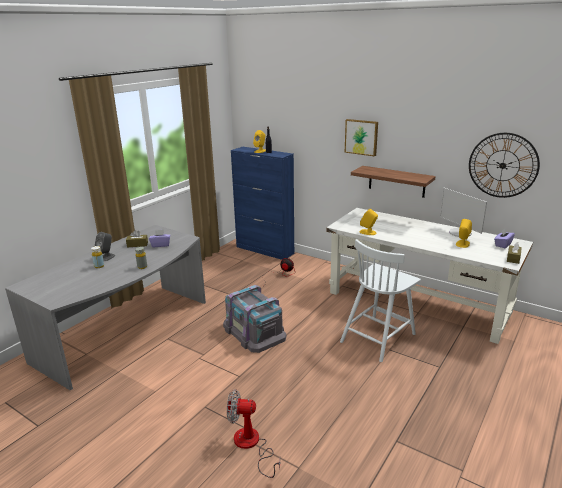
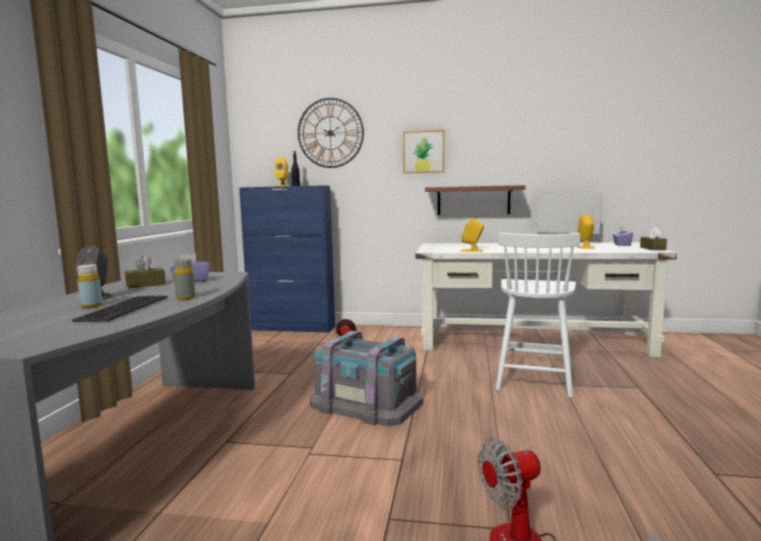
camera: 25 degrees left, 15 degrees down
(109, 273) = (123, 309): none -> keyboard
(502, 165) = (597, 160): wall clock -> wall clock (330, 133)

